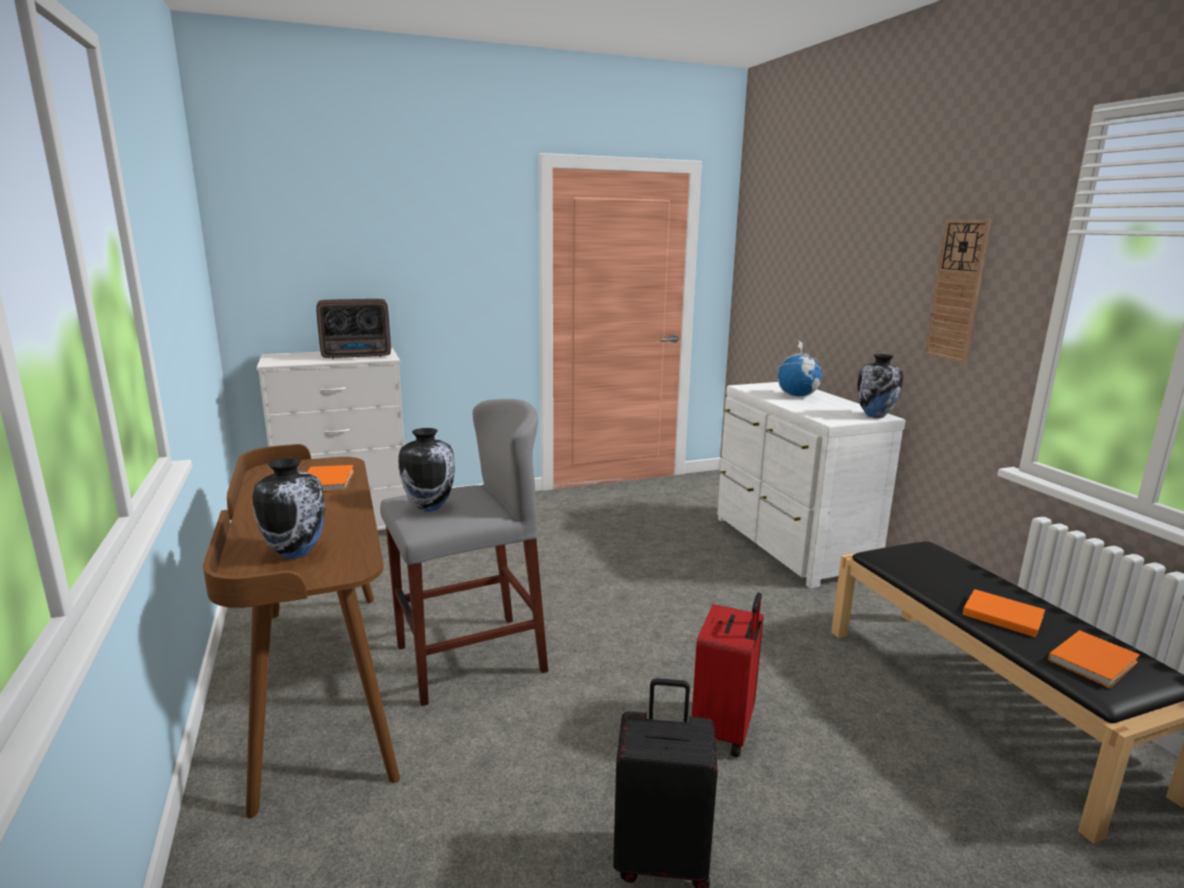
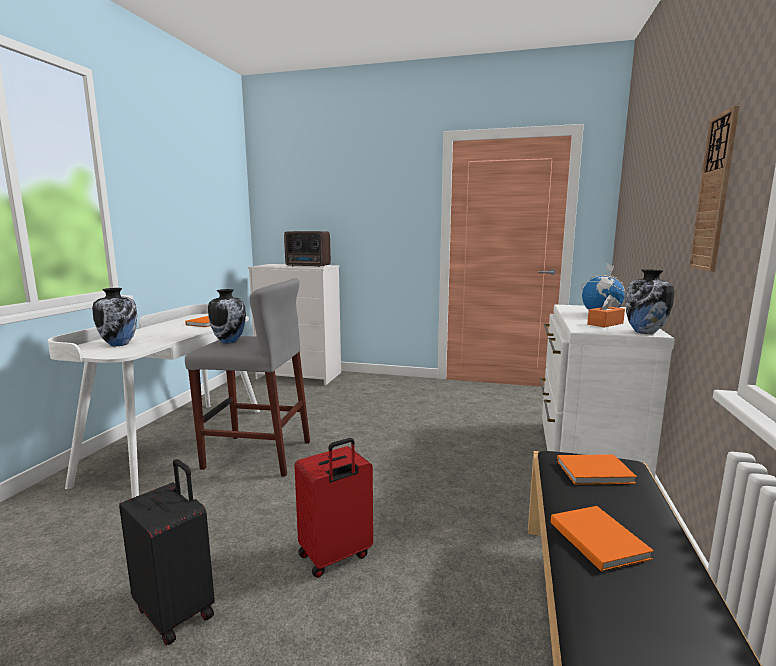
camera: 35 degrees right, 5 degrees down
(320, 684) = (177, 442): brown desk -> white desk
(828, 409) = (605, 324): none -> orange tissue box
(1094, 661) = (640, 624): orange book -> orange book (596, 472)

